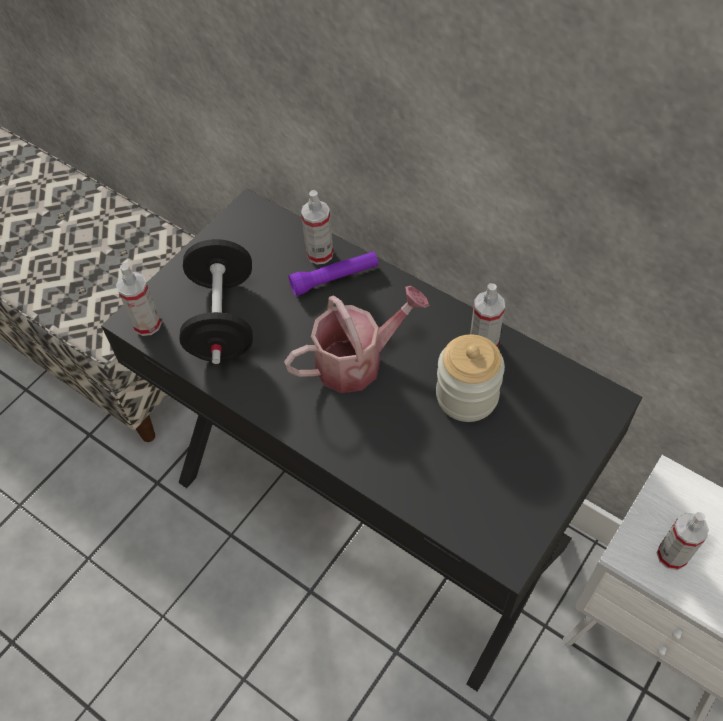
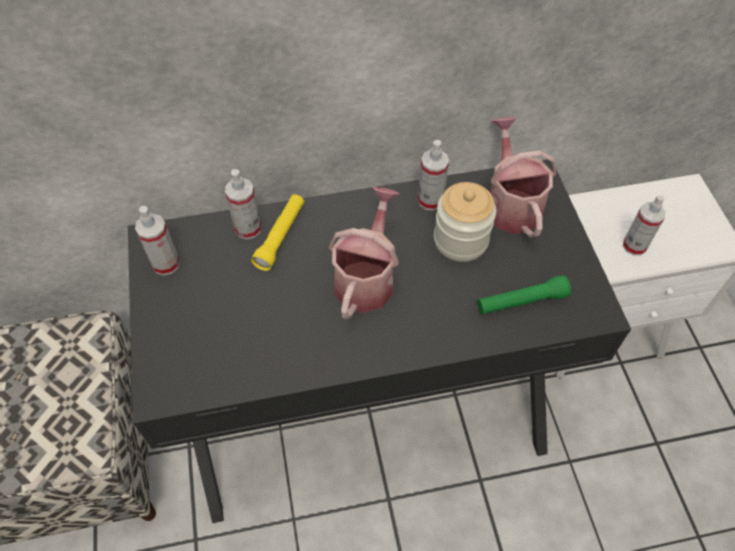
camera: 50 degrees left, 0 degrees up
(147, 324) = (174, 387): spray bottle -> spray bottle (166, 264)
(222, 320) = (233, 333): black dumbbell -> none
(334, 278) = (280, 237): purple flashlight -> yellow flashlight
(452, 486) = (521, 302): none -> green flashlight
(550, 403) = (511, 203): none -> watering can

